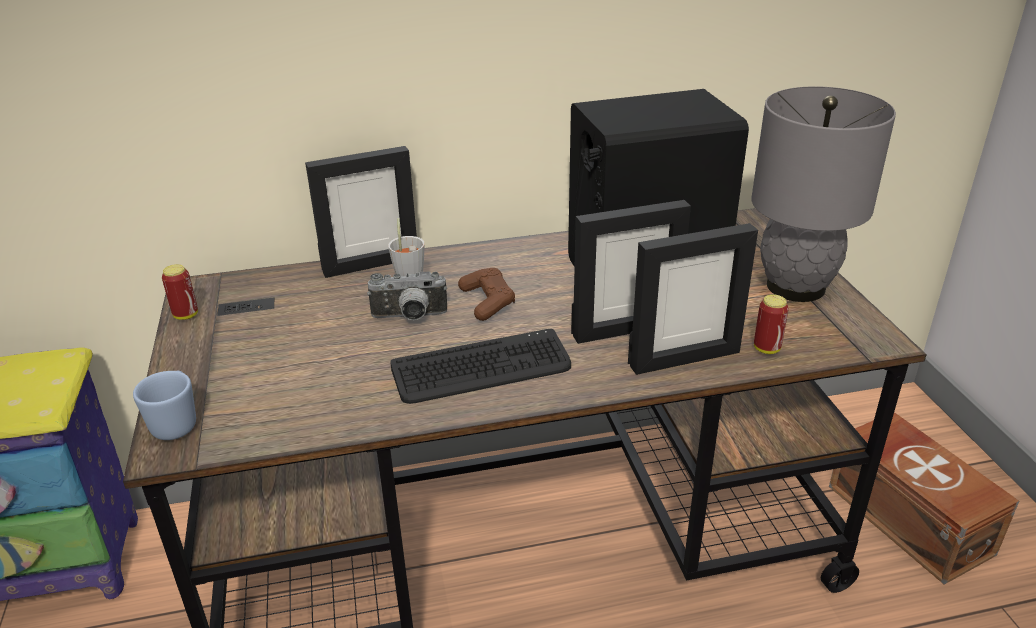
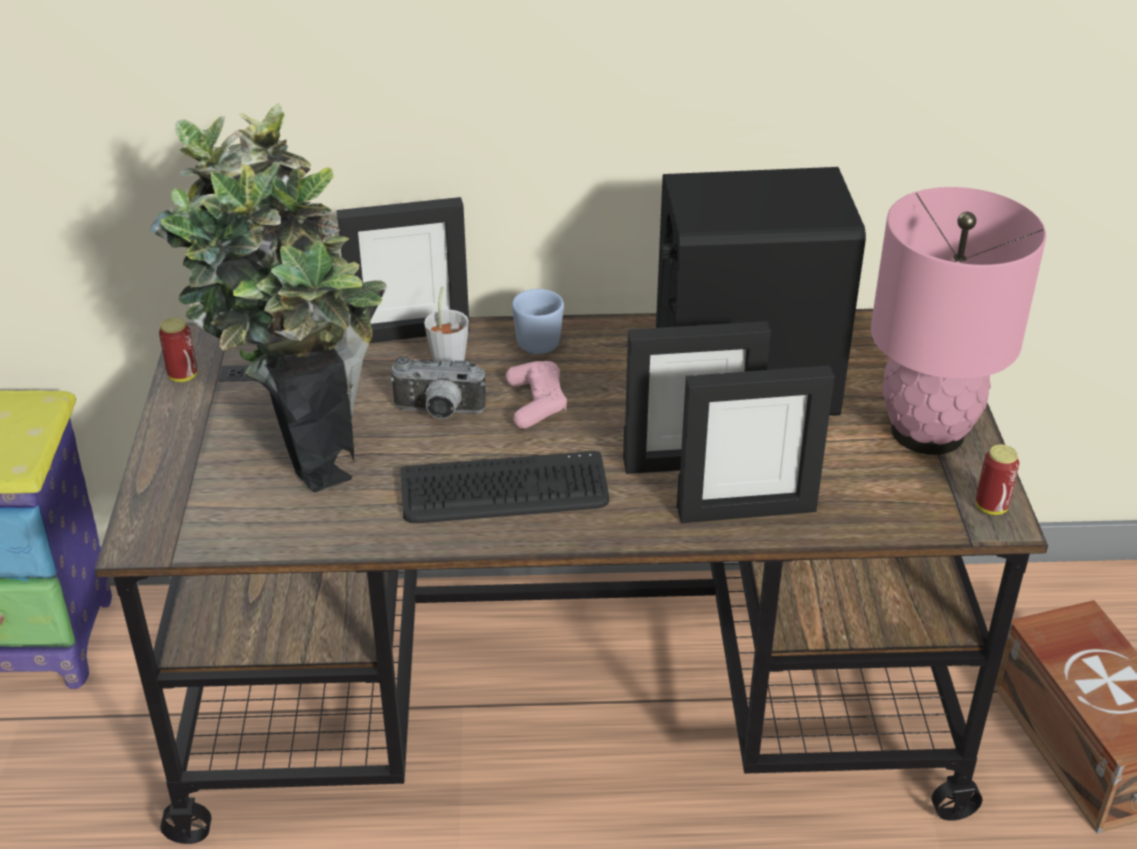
camera: 10 degrees right, 5 degrees up
(177, 422) = (157, 510): blue mug -> blue mug (540, 340)
(298, 356) = (300, 446): none -> potted plant
(487, 302) = (536, 403): brown game controller -> pink game controller
(766, 349) = (851, 511): can -> can (991, 507)
(796, 287) = (928, 432): grey table lamp -> pink table lamp

